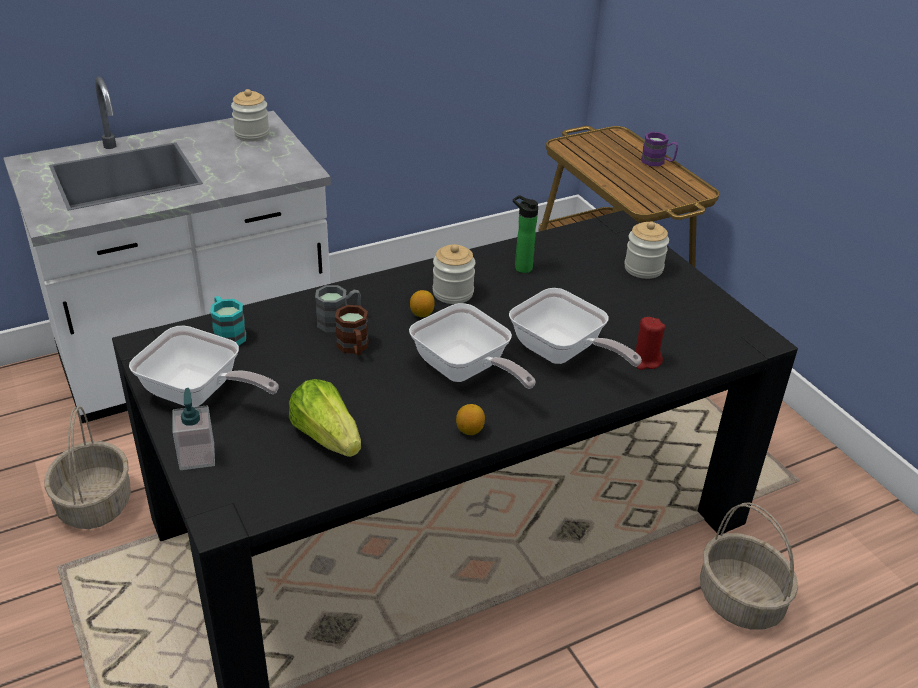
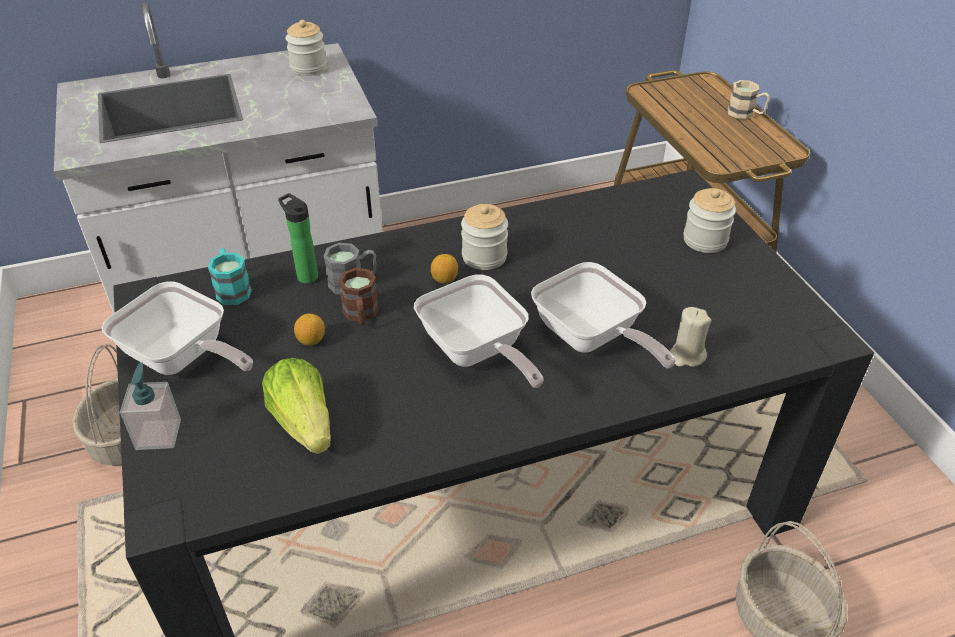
camera: 10 degrees right, 5 degrees up
(469, 430) = (465, 428): lemon -> lemon (311, 340)
(521, 267) = (566, 230): bottle -> bottle (305, 275)
(645, 361) = (686, 355): red candle -> beige candle
(657, 162) = (745, 114): purple mug -> beige mug

